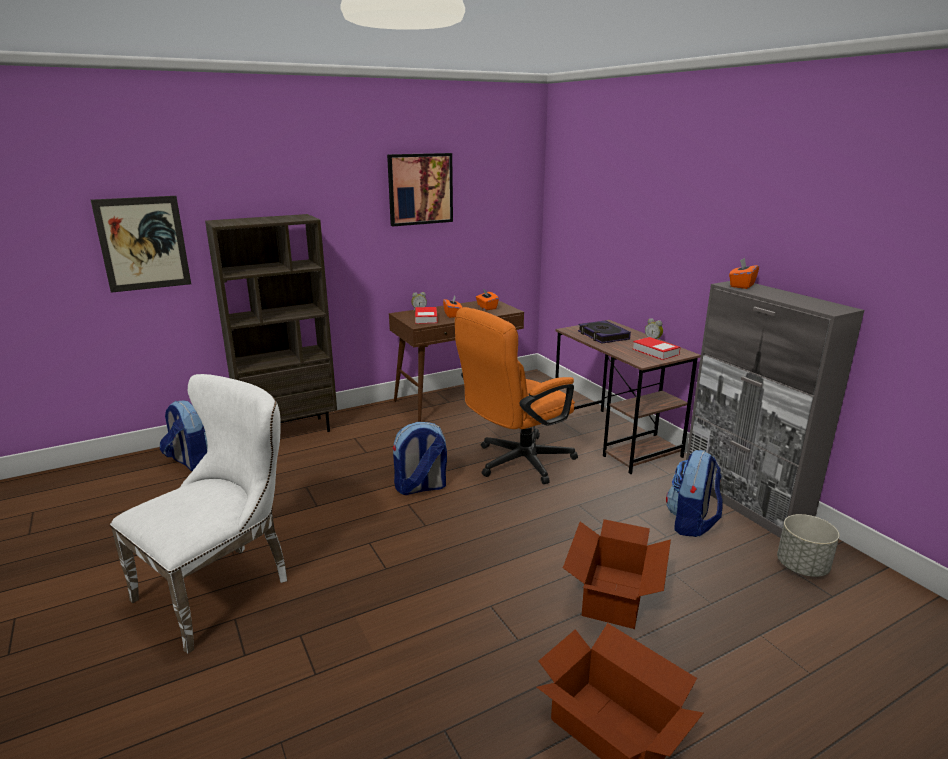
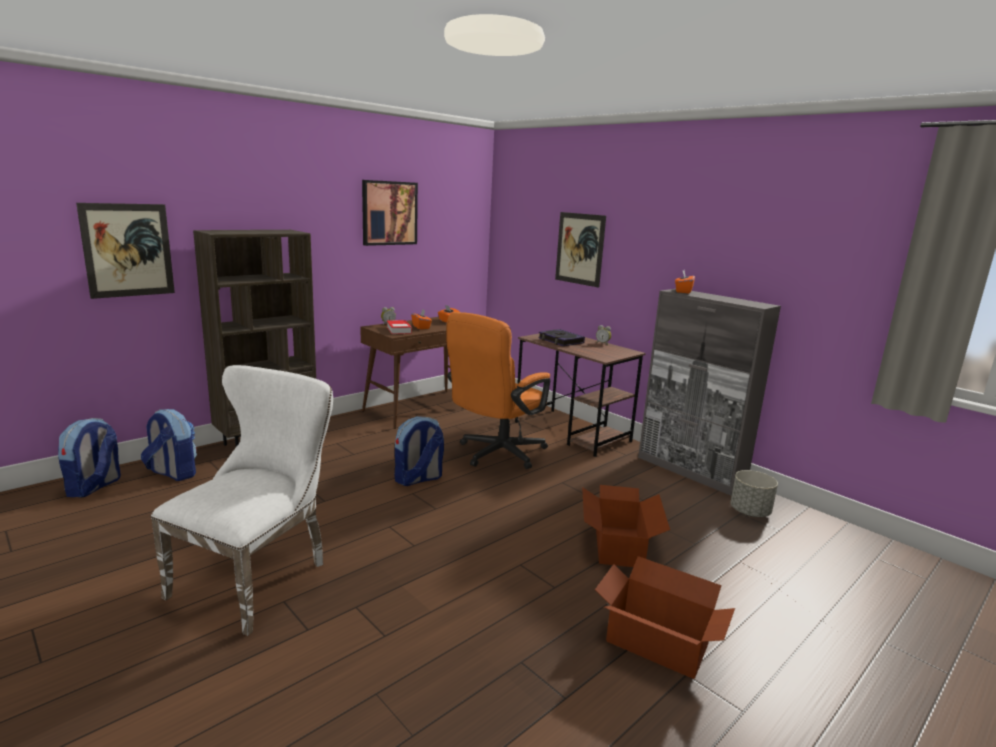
camera: 15 degrees left, 5 degrees down
(634, 226) = (579, 249): none -> picture
(655, 352) = (609, 351): book -> none
(691, 523) = (657, 489): backpack -> backpack (94, 487)

